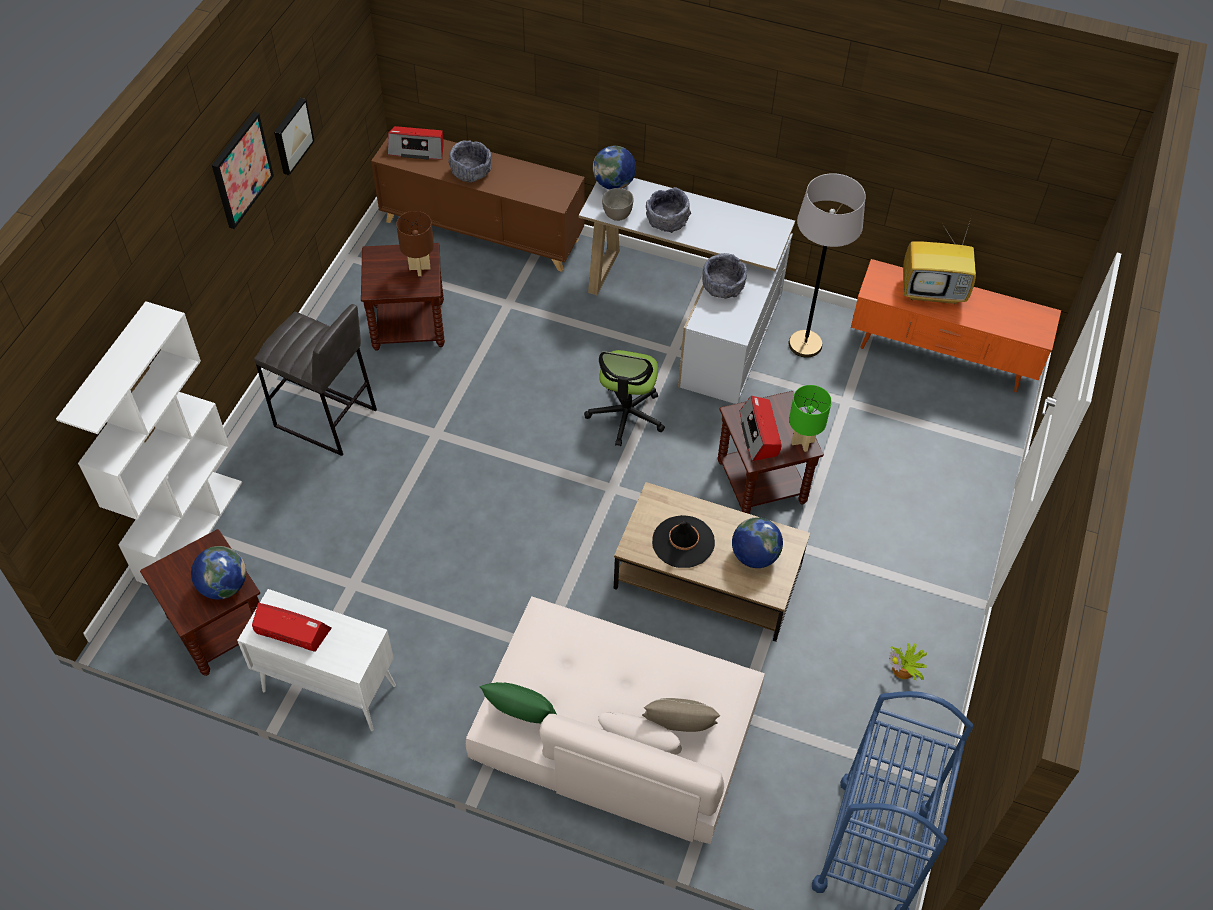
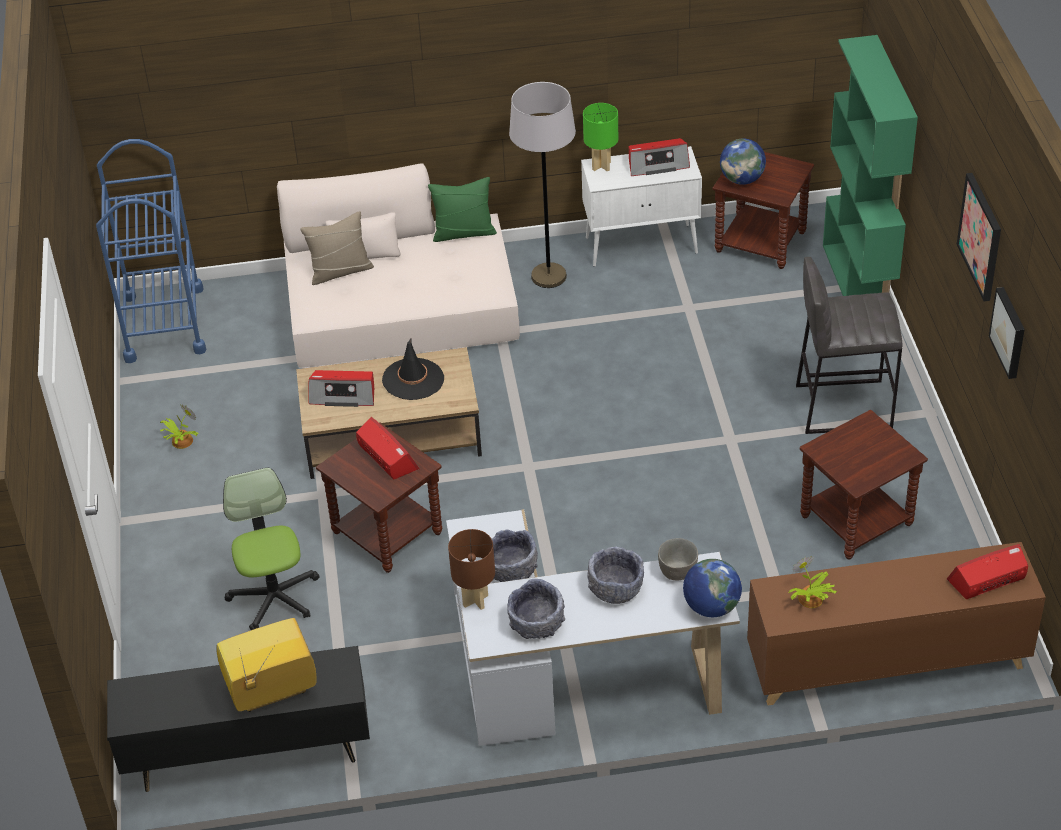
camera: 155 degrees right, 10 degrees down
(190, 529) = (858, 285): white bookcase -> green bookcase
(419, 268) = (847, 463): brown table lamp -> brown table lamp (476, 600)
(471, 172) = (899, 580): grey bowl -> grey bowl (537, 624)
(537, 185) = (810, 600): none -> potted plant
(626, 415) = (562, 535): office chair -> office chair (274, 597)
(754, 556) = (343, 395): globe -> radio
(802, 442) = (341, 468): green table lamp -> green table lamp (601, 165)
(805, 344) = (417, 698): grey floor lamp -> grey floor lamp (549, 276)
(941, 358) = (249, 756): orange tv stand -> black tv stand

